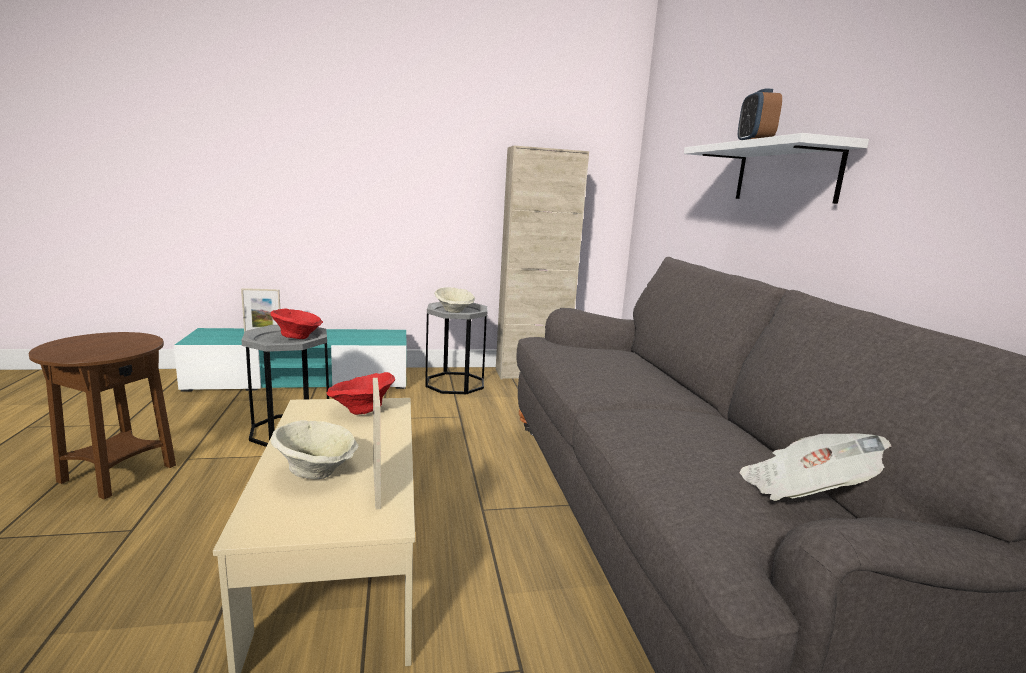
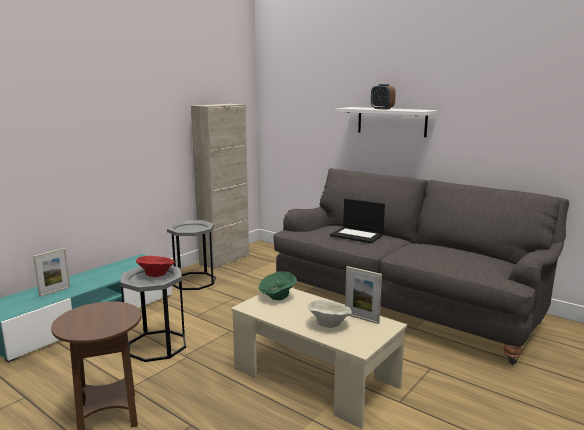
camera: 40 degrees left, 0 degrees up
(362, 410) = (277, 297): red bowl -> green bowl
(454, 311) = (190, 230): beige bowl -> none
(609, 367) = (357, 235): none -> laptop
(803, 491) = (490, 256): newspaper -> none

